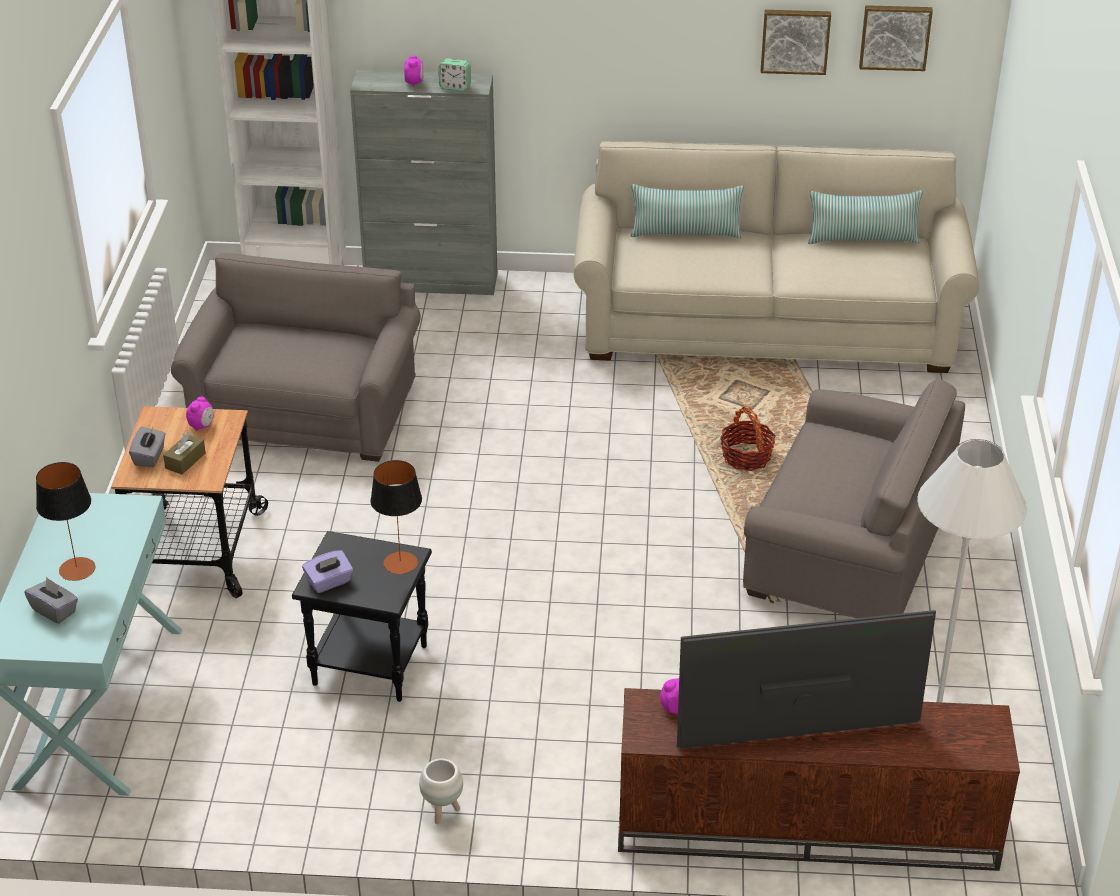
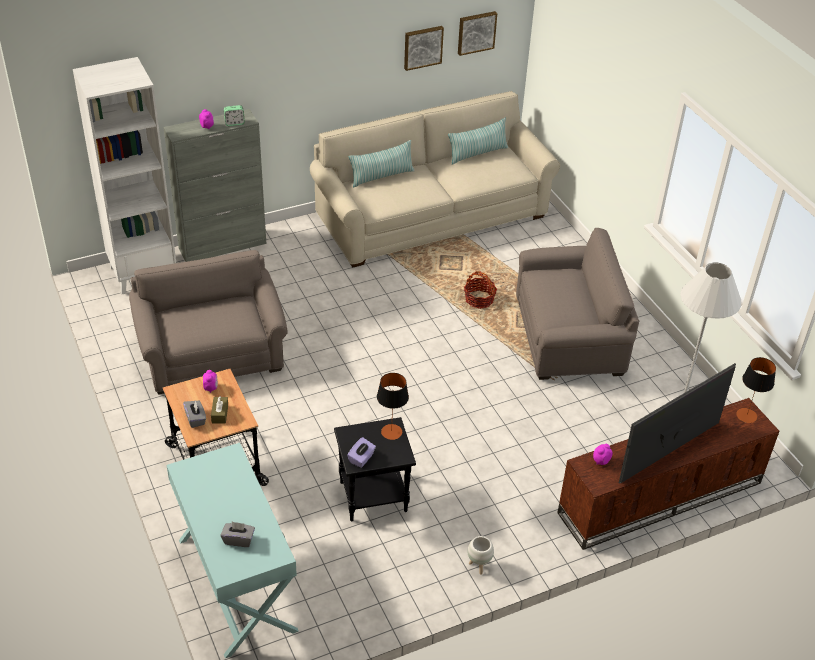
camera: 30 degrees left, 5 degrees up
(77, 569) = (229, 508): table lamp -> table lamp (746, 415)

